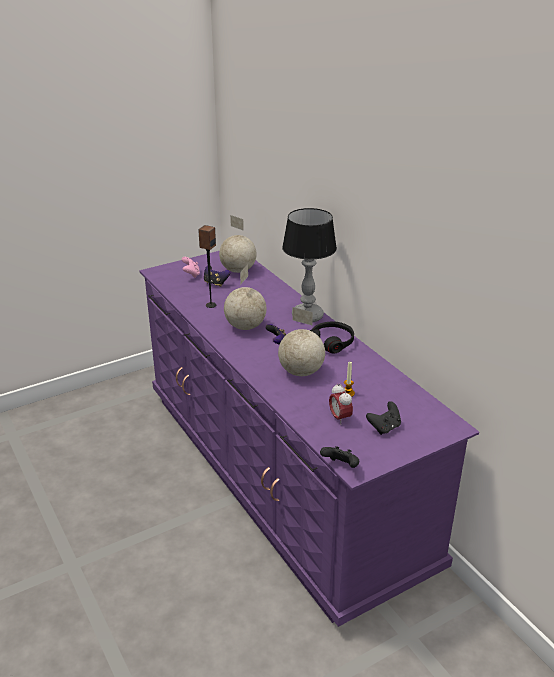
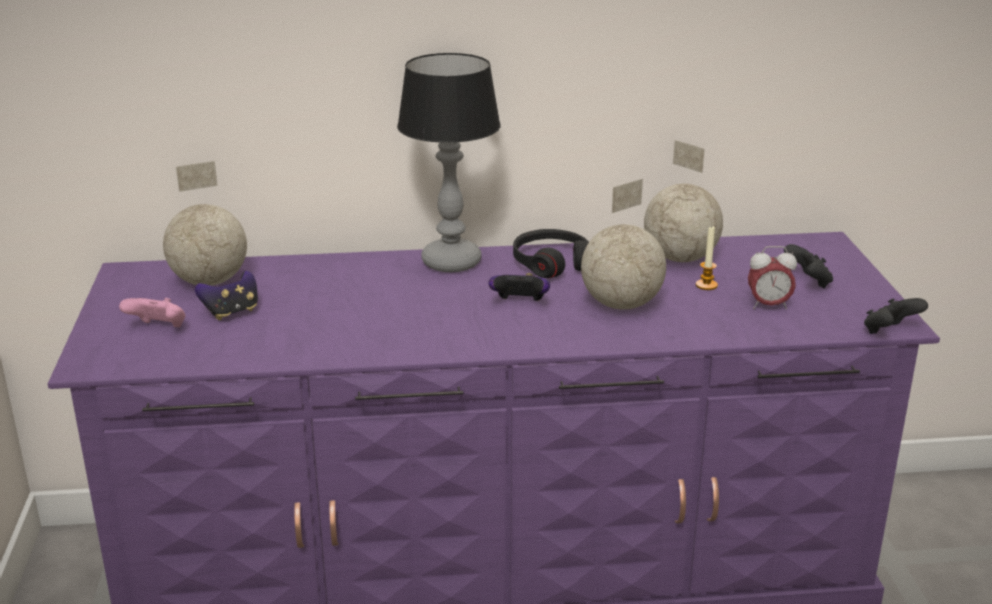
camera: 65 degrees left, 5 degrees down
(210, 305) = (313, 334): speaker -> none
(246, 326) = (431, 318): globe -> globe (680, 258)

